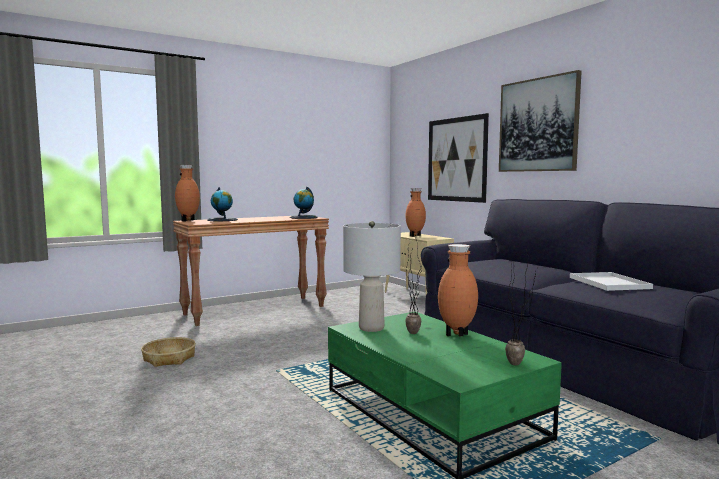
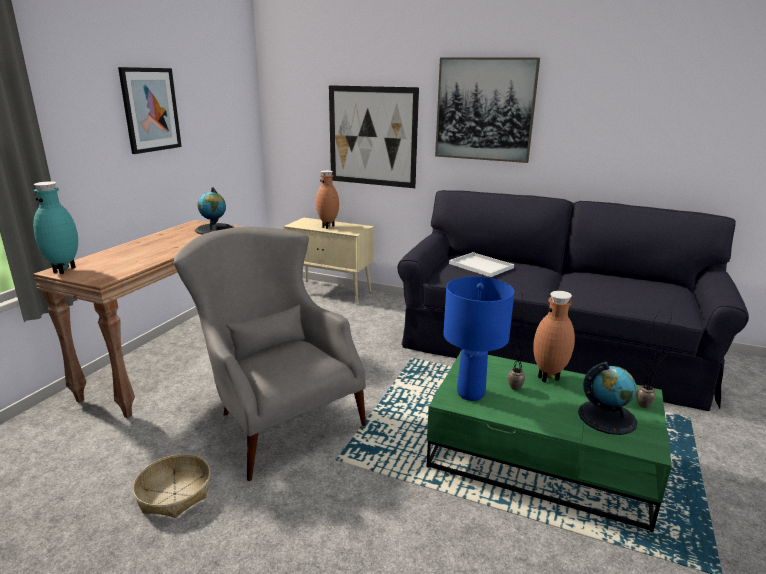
camera: 35 degrees left, 15 degrees up
(188, 221) = (65, 270): brown vase -> turquoise vase
(222, 220) = (115, 257): globe -> globe (607, 417)
(274, 343) = (275, 415): none -> grey armchair
(285, 136) = (150, 110): none -> picture
(371, 328) = (470, 393): grey table lamp -> blue table lamp
(607, 282) = (606, 285): white tray -> white tray (479, 265)

